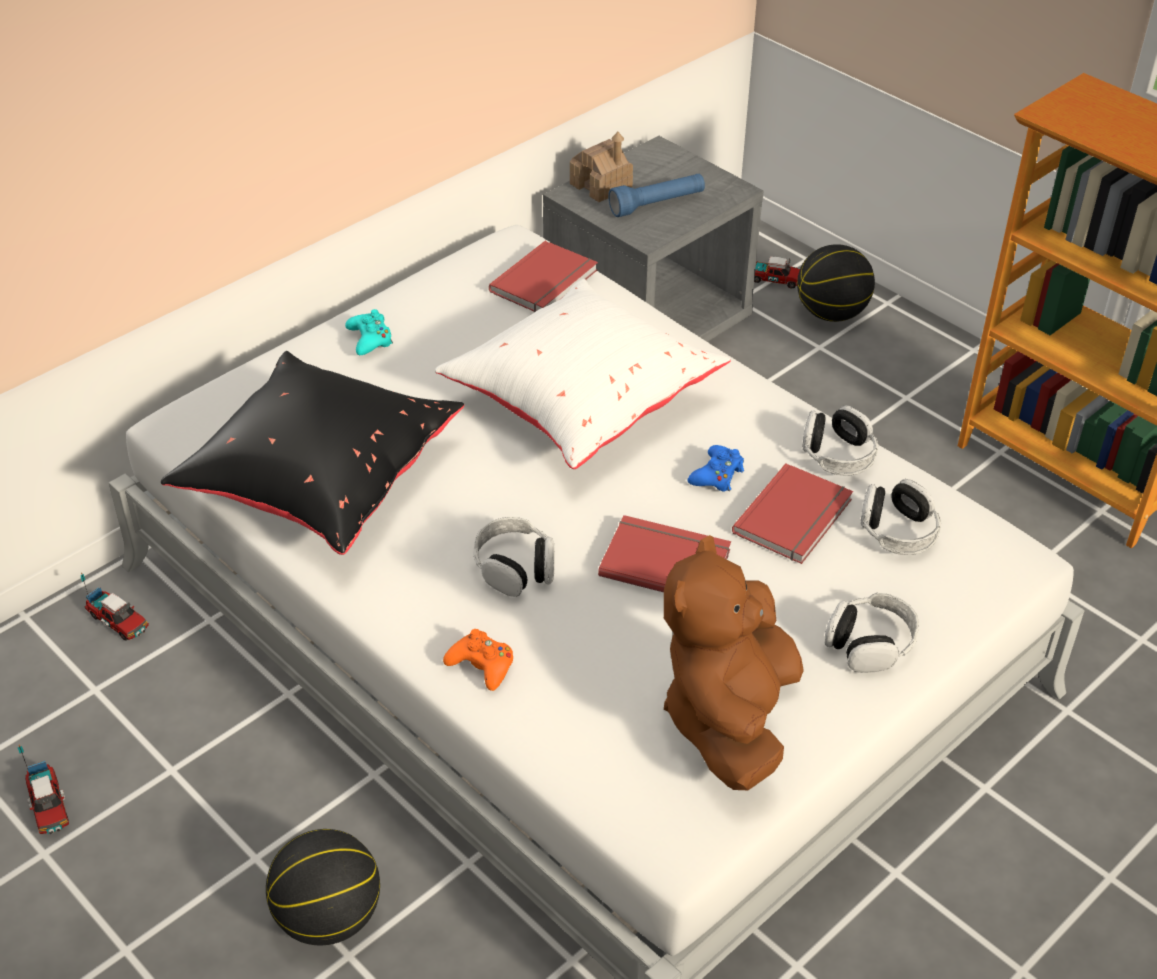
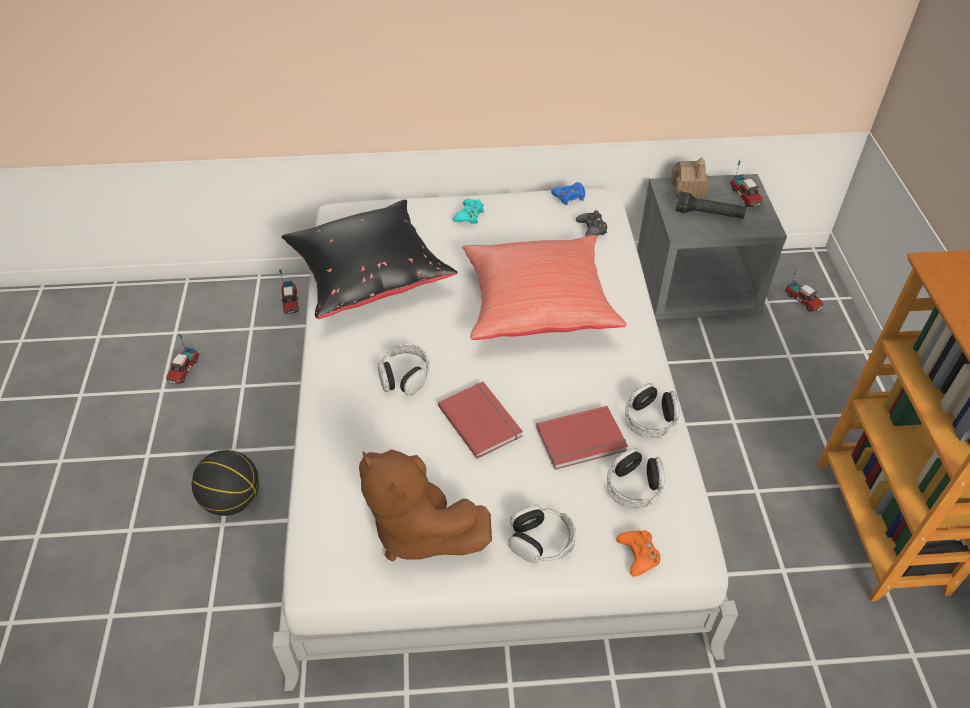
camera: 40 degrees right, 5 degrees up
(482, 665) = (335, 417): orange game controller -> orange game controller (638, 555)
(546, 282) = (592, 229): red book -> black game controller
(580, 402) = (537, 306): white pillow -> red pillow
(657, 205) = (709, 214): blue flashlight -> black flashlight
(675, 167) = (745, 197): none -> toy truck
(717, 475) = (565, 390): blue game controller -> blue game controller (569, 196)
(729, 719) = (418, 529): brown plush toy -> brown plush toy turned 105 degrees counterclockwise
(831, 314) = (818, 339): basketball -> none

